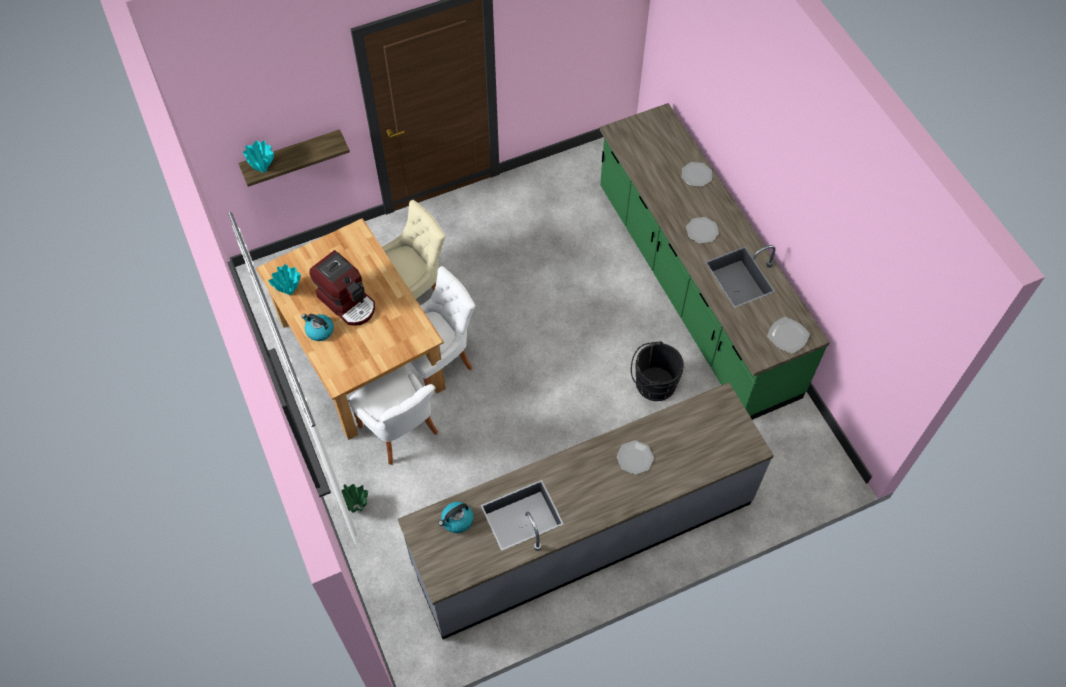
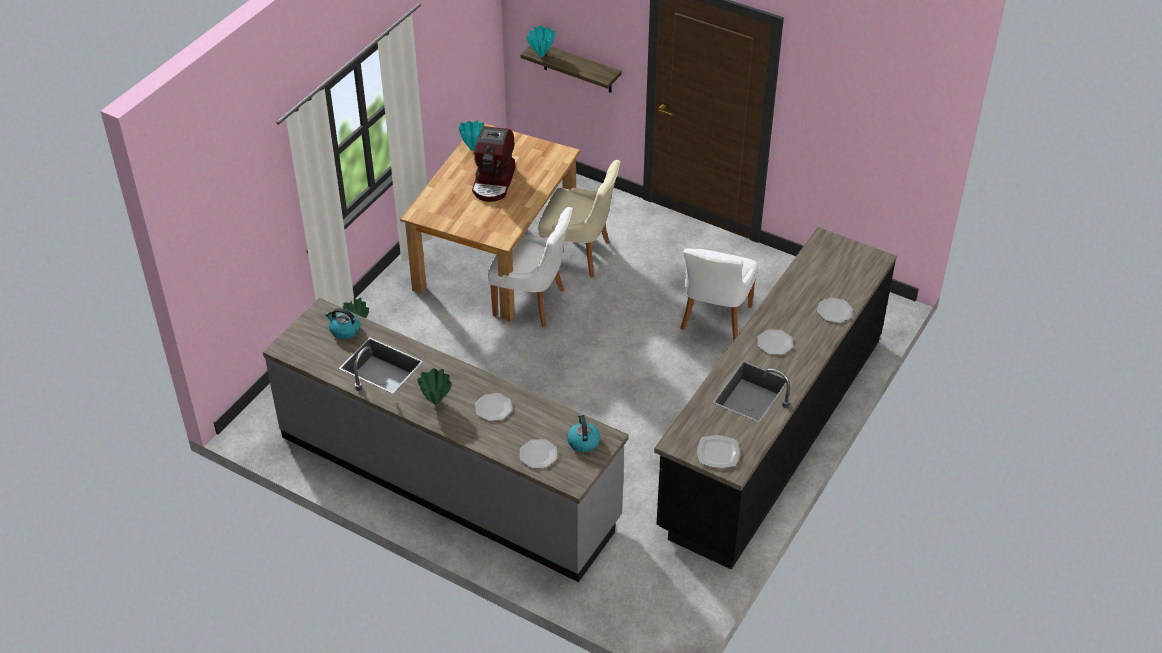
camera: 55 degrees right, 15 degrees down
(319, 331) = (453, 181): kettle -> kettle (583, 441)
(400, 431) = (446, 316): white chair -> white chair (714, 319)
(596, 495) = (436, 401): none -> green vase
(652, 384) = (641, 451): black bucket -> none
(694, 290) = (771, 431): green counter -> black counter
(708, 455) = (538, 454): none -> plate

